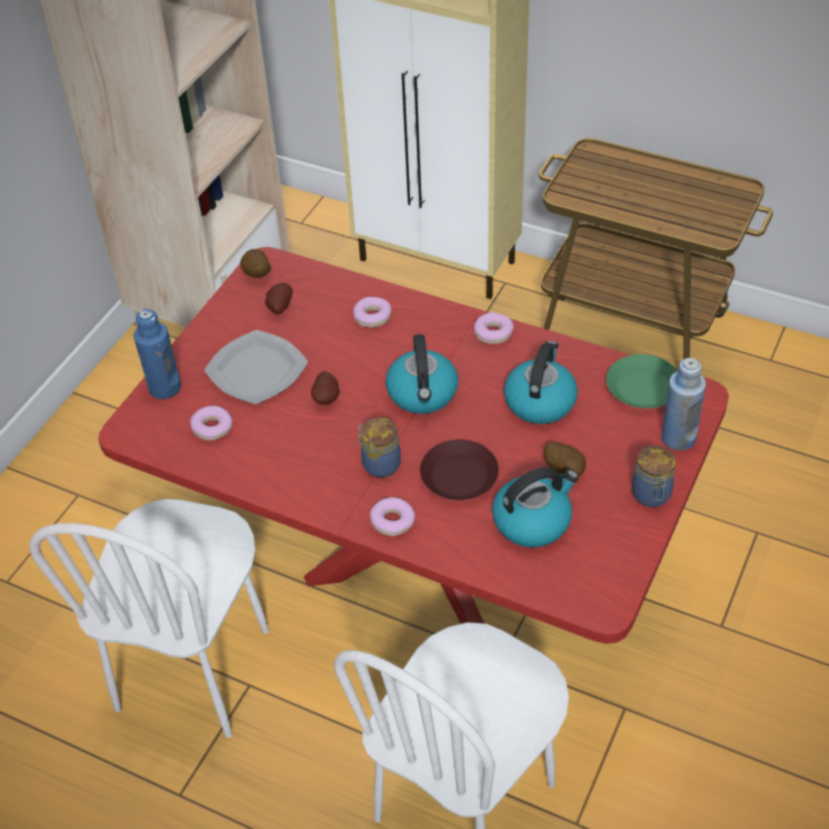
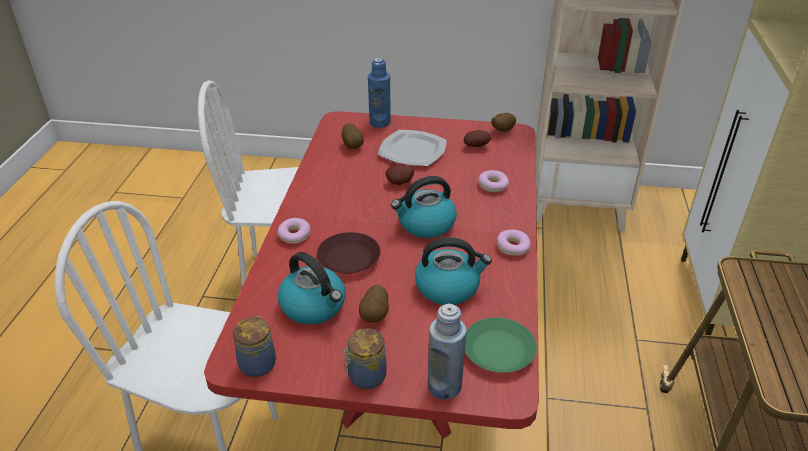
camera: 70 degrees right, 10 degrees down
(212, 428) = (353, 146): donut -> potato
(380, 464) = (347, 218): jar -> jar (258, 363)

